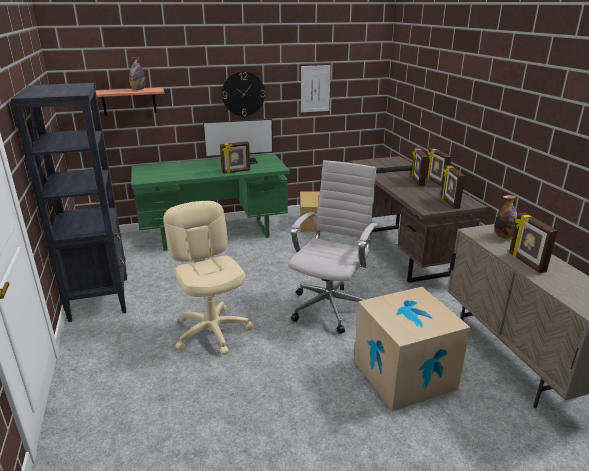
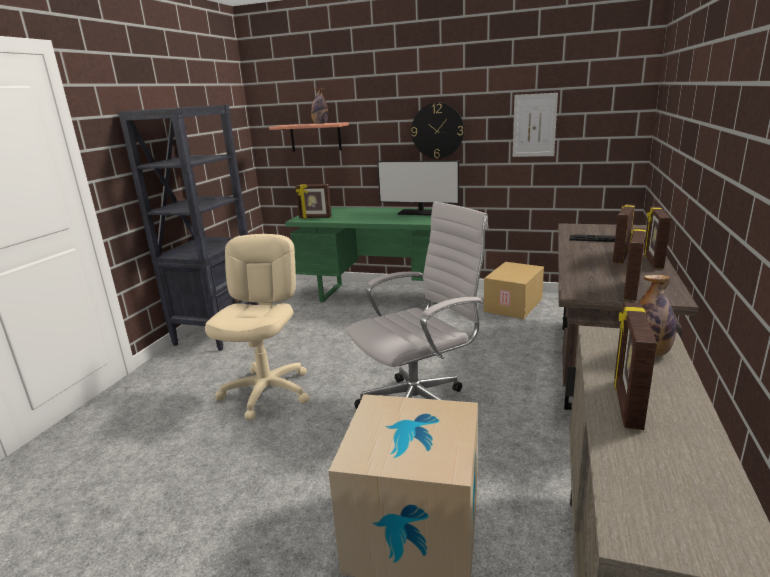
camera: 35 degrees right, 5 degrees down
(236, 171) = (400, 221): picture frame -> picture frame (315, 217)

